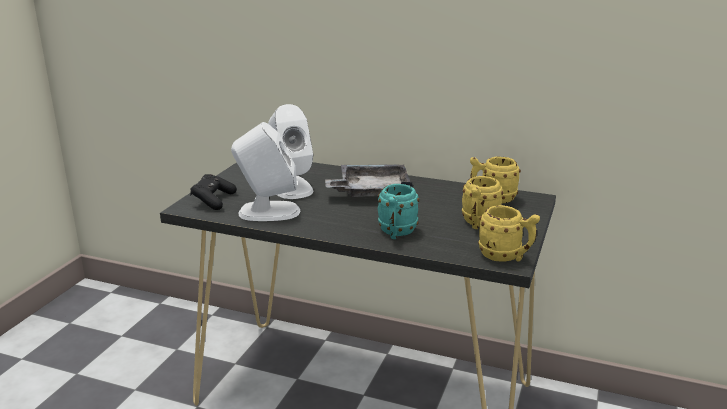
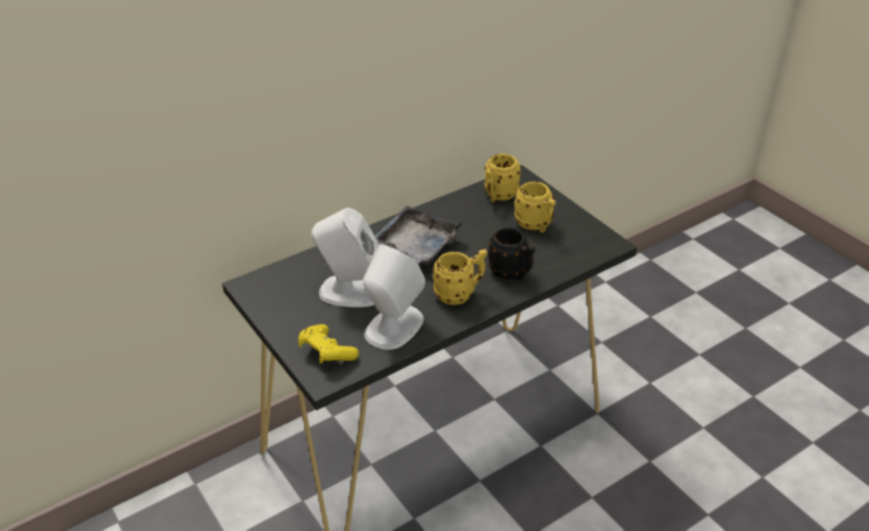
camera: 55 degrees left, 15 degrees up
(213, 200) = (326, 353): black game controller -> yellow game controller
(396, 233) = (512, 274): turquoise mug -> black mug
(506, 257) = (600, 242): yellow mug -> yellow mug (460, 294)

